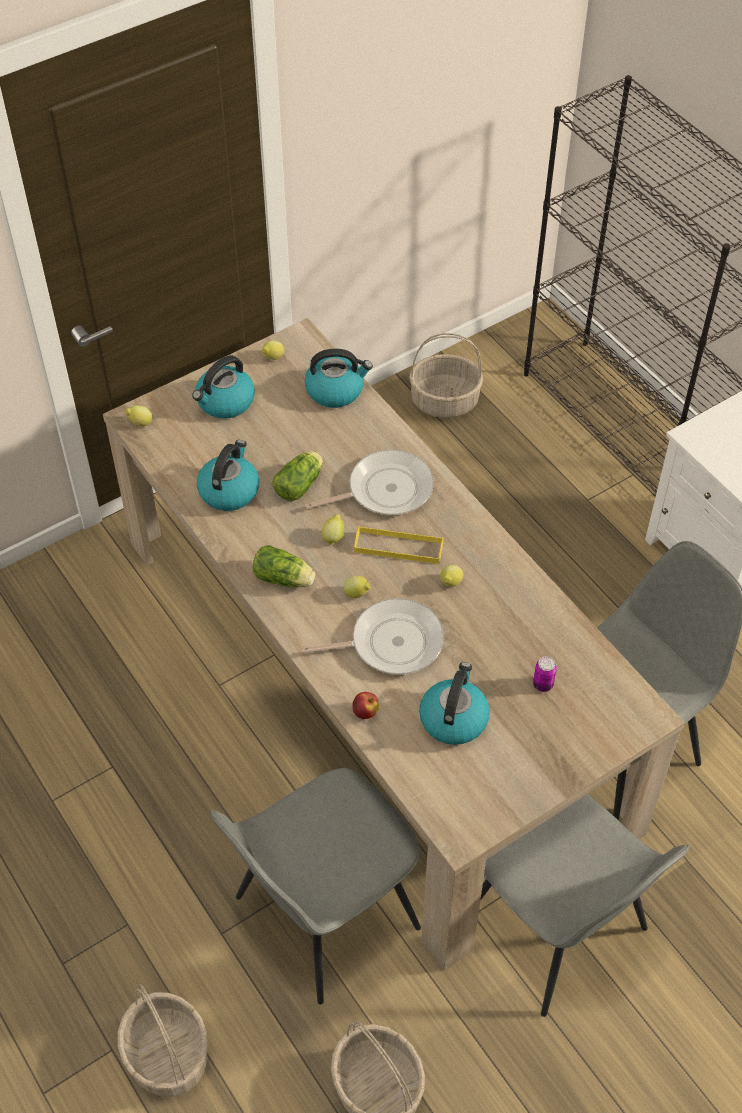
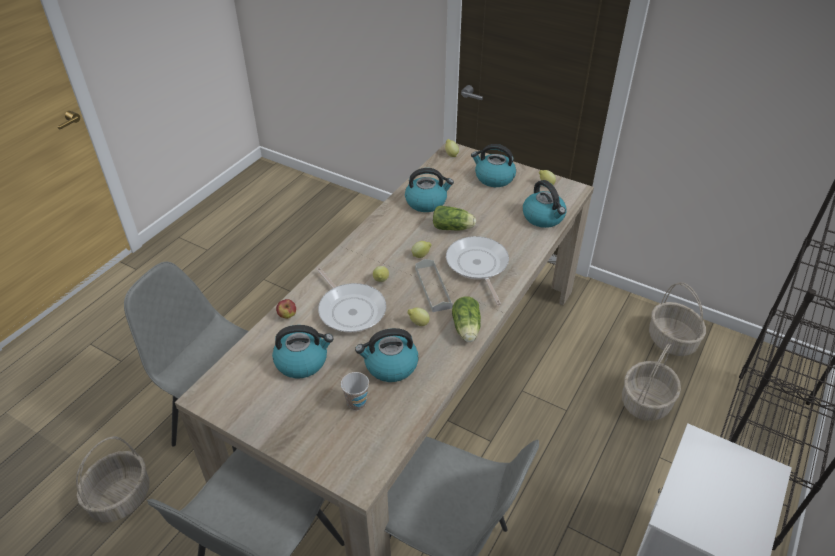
camera: 65 degrees right, 10 degrees down
(166, 1055) = (122, 385): basket -> basket (645, 401)
(285, 579) = (373, 246): lettuce -> lettuce (466, 329)
(385, 490) = (477, 266): frying pan -> frying pan turned 150 degrees counterclockwise
(398, 547) = (433, 288): yellow tray -> grey tray
(503, 634) = (390, 366): none -> kettle
(543, 684) = (356, 403): can -> cup

